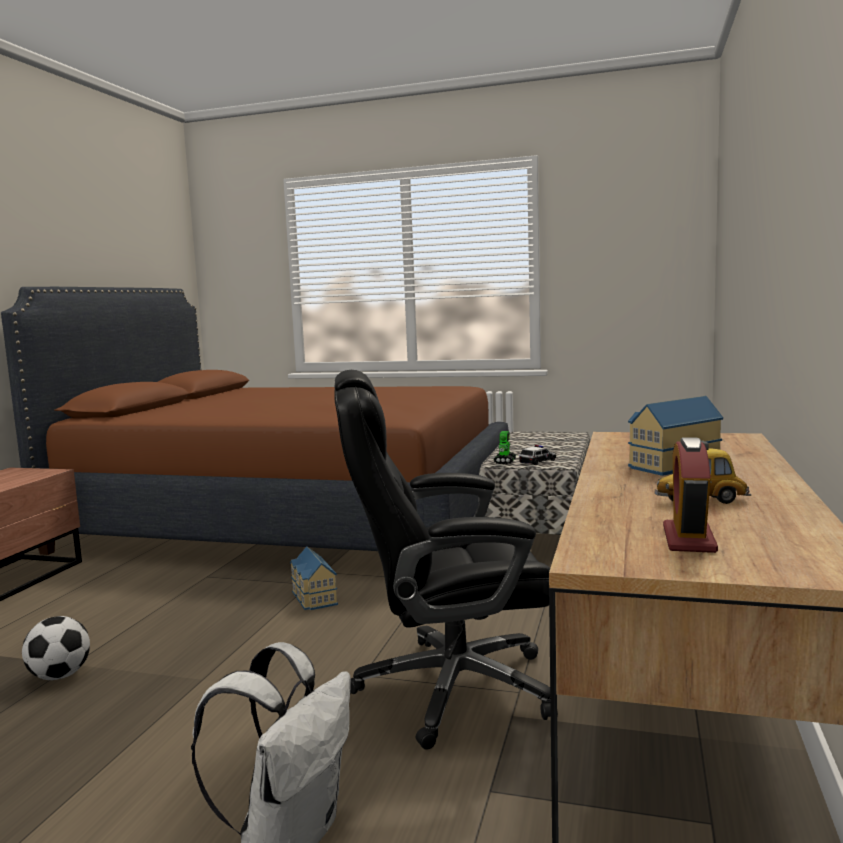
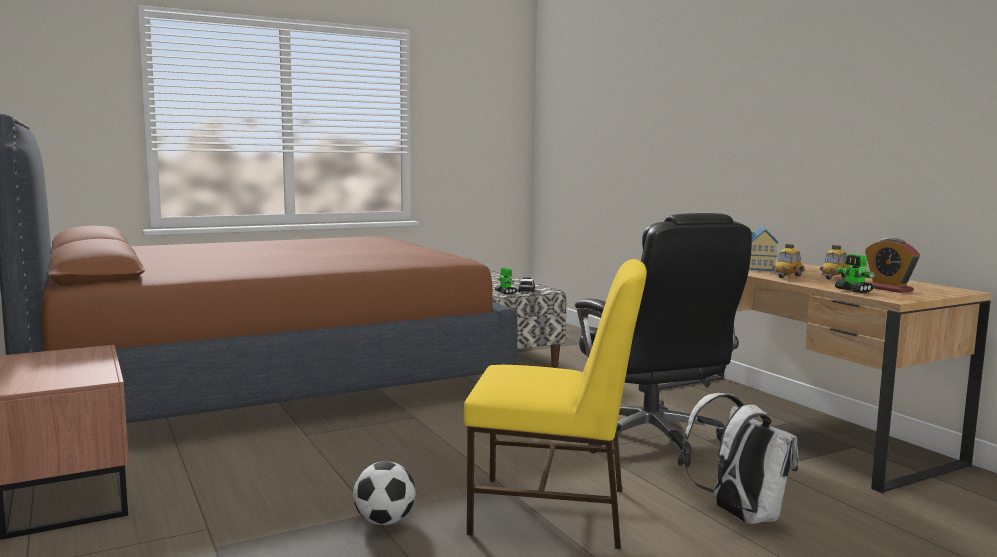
camera: 45 degrees left, 0 degrees up
(163, 728) = (553, 512): none -> yellow chair
(313, 598) = (443, 424): toy house -> none
(449, 688) = (652, 440): black office chair -> black office chair turned 60 degrees counterclockwise
(601, 530) = (853, 291): none -> toy robot
(630, 487) = (787, 276): none -> toy car

